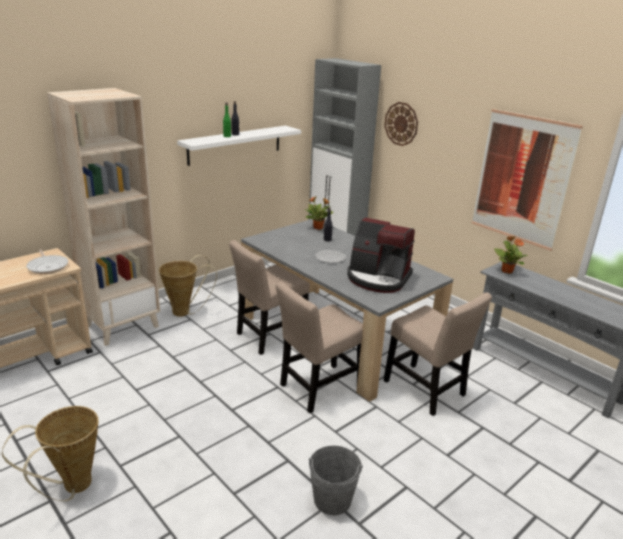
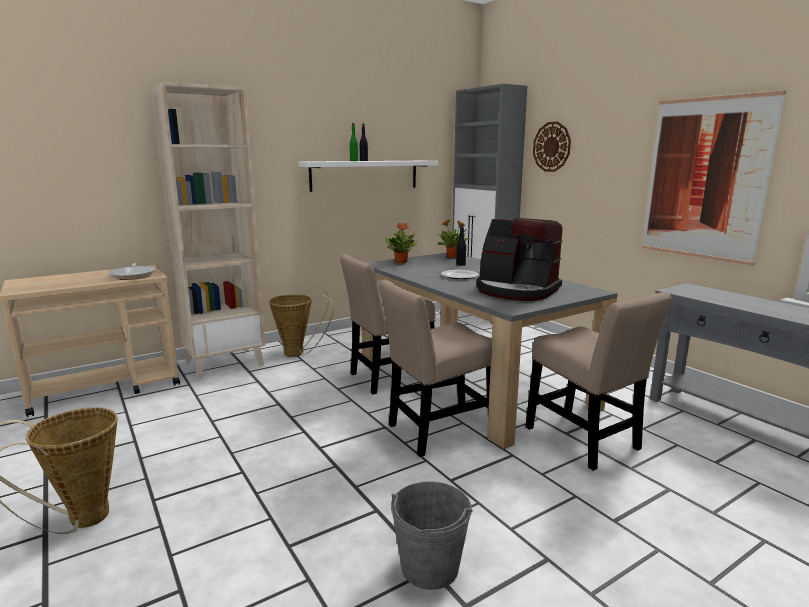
camera: 10 degrees right, 10 degrees down
(507, 271) = (692, 290): potted plant -> potted plant (401, 262)

